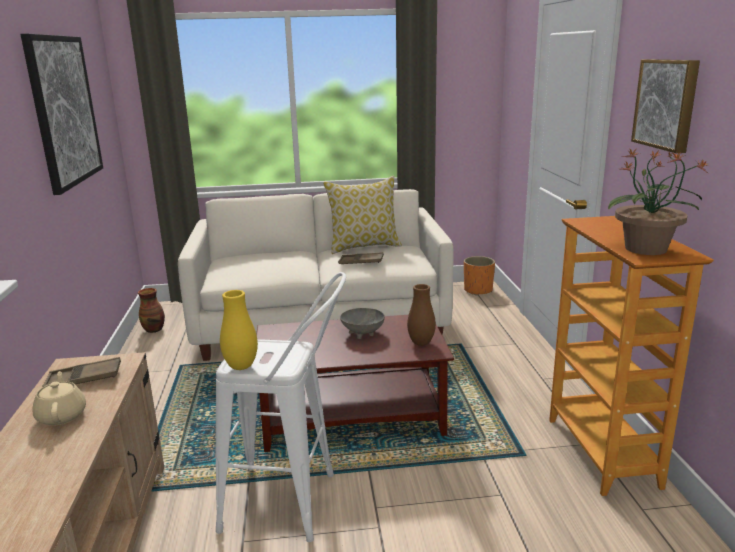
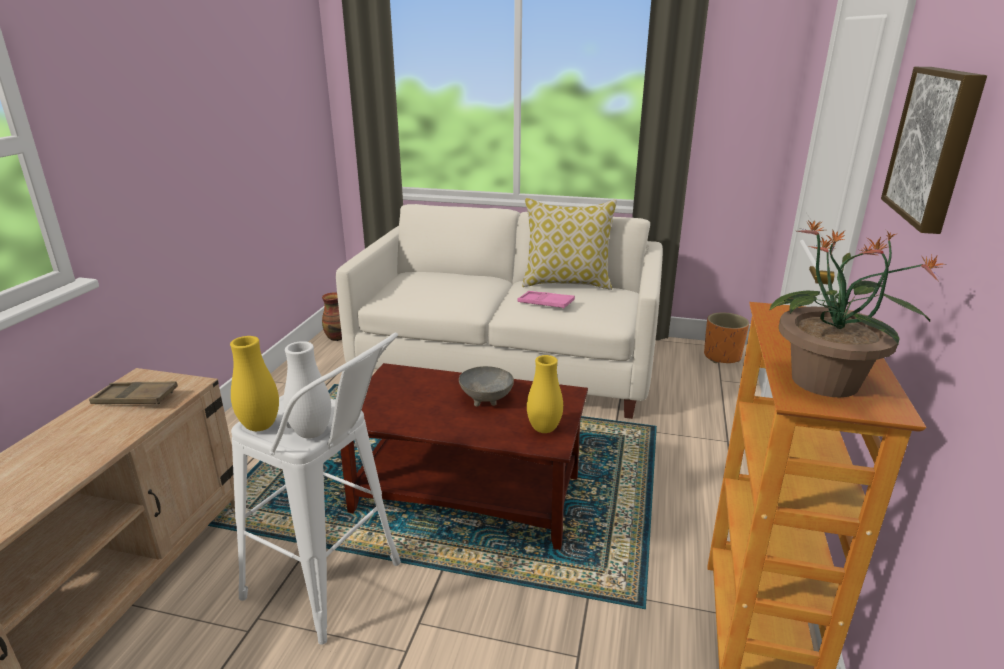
camera: 20 degrees right, 5 degrees up
(62, 415) = (78, 439): beige teapot -> none
(64, 110) = (228, 93): picture -> none
(288, 362) = (311, 433): none -> white vase
(361, 262) = (545, 303): brown tray -> pink tray
(421, 343) = (544, 429): brown vase -> yellow vase

